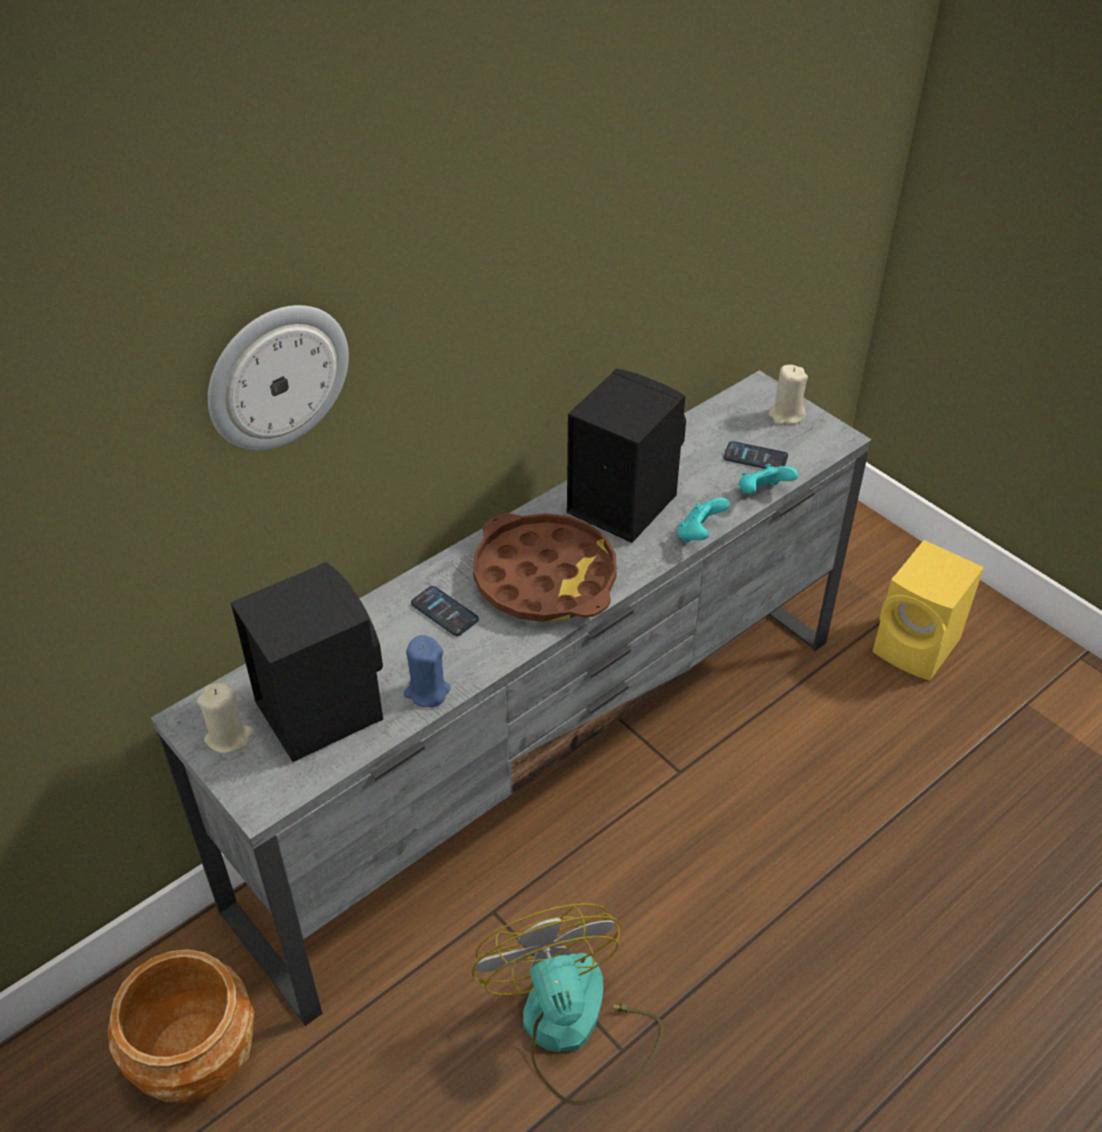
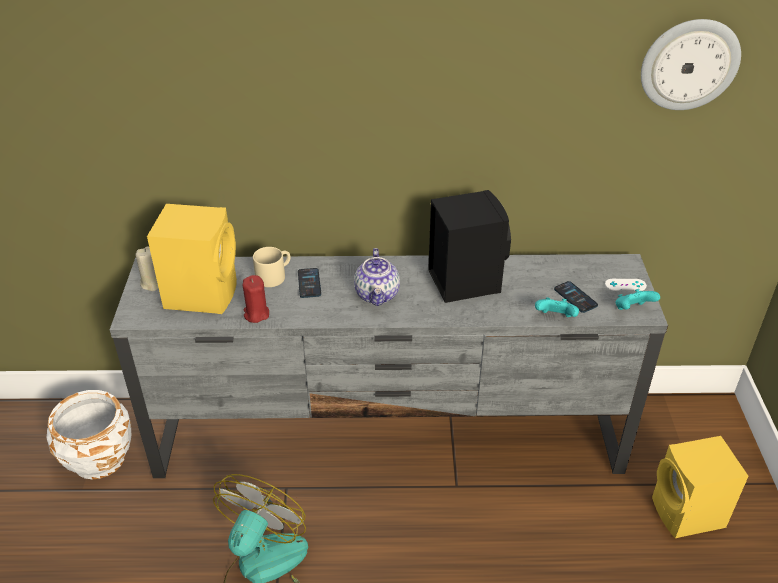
camera: 40 degrees right, 5 degrees down
(195, 1058) = (98, 458): brown planter -> white planter
(277, 376) = (236, 90): wall clock -> wall clock (689, 64)
(319, 707) = (203, 293): black speaker -> yellow speaker
(386, 627) = (274, 275): none -> beige mug
(427, 691) = (256, 314): blue candle -> red candle
(545, 577) = (378, 295): brown tray -> teapot
(699, 534) = (489, 319): turquoise game controller -> turquoise game controller (632, 310)
(786, 415) = (625, 285): beige candle -> white game controller

